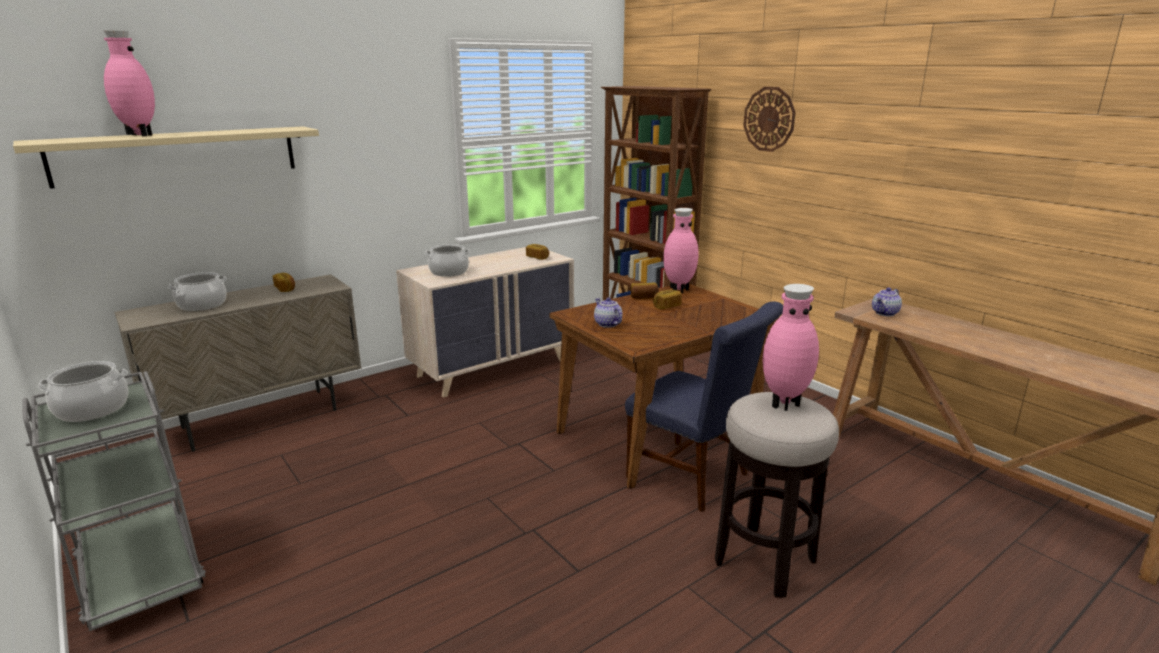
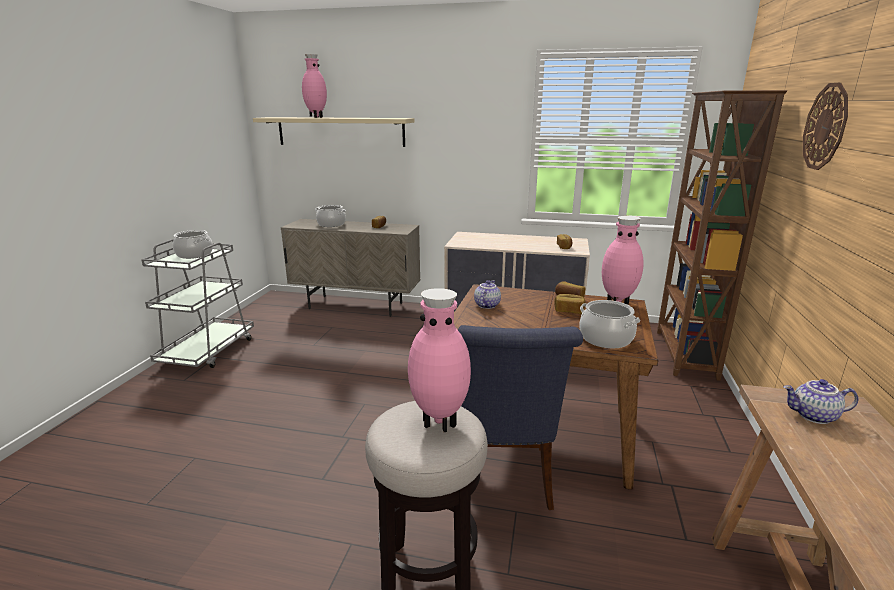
camera: 50 degrees right, 0 degrees up
(449, 272) = (481, 240): cooking pot -> cooking pot (606, 338)

